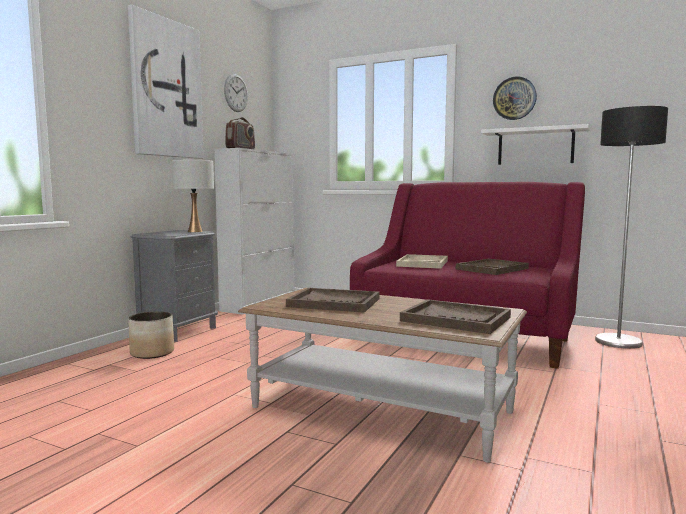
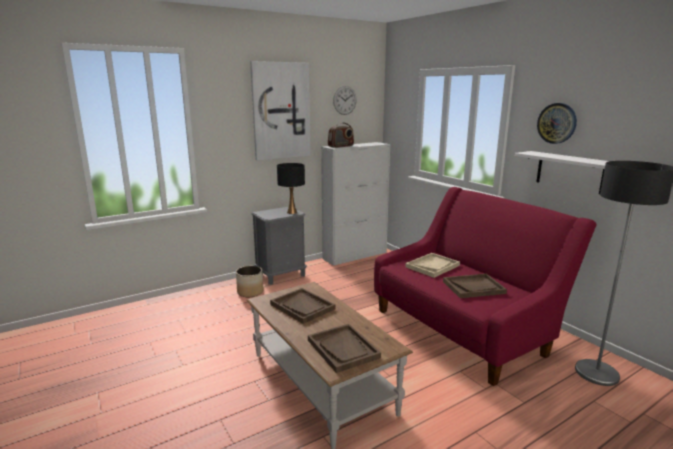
camera: 30 degrees right, 10 degrees up
(195, 231) = (292, 212): white table lamp -> black table lamp

